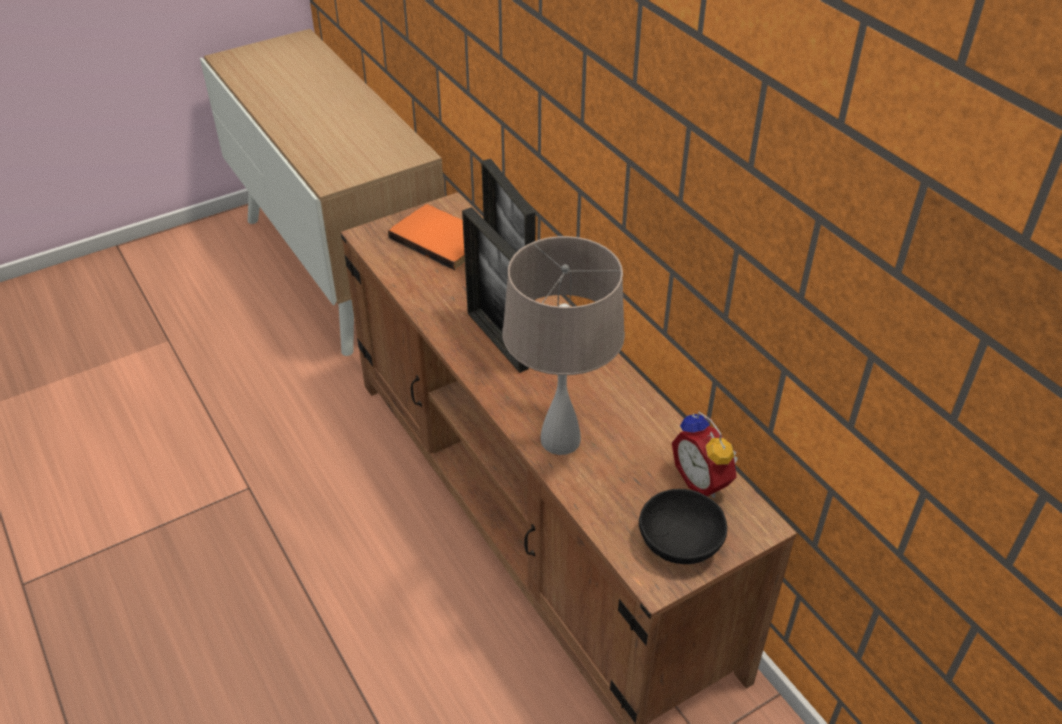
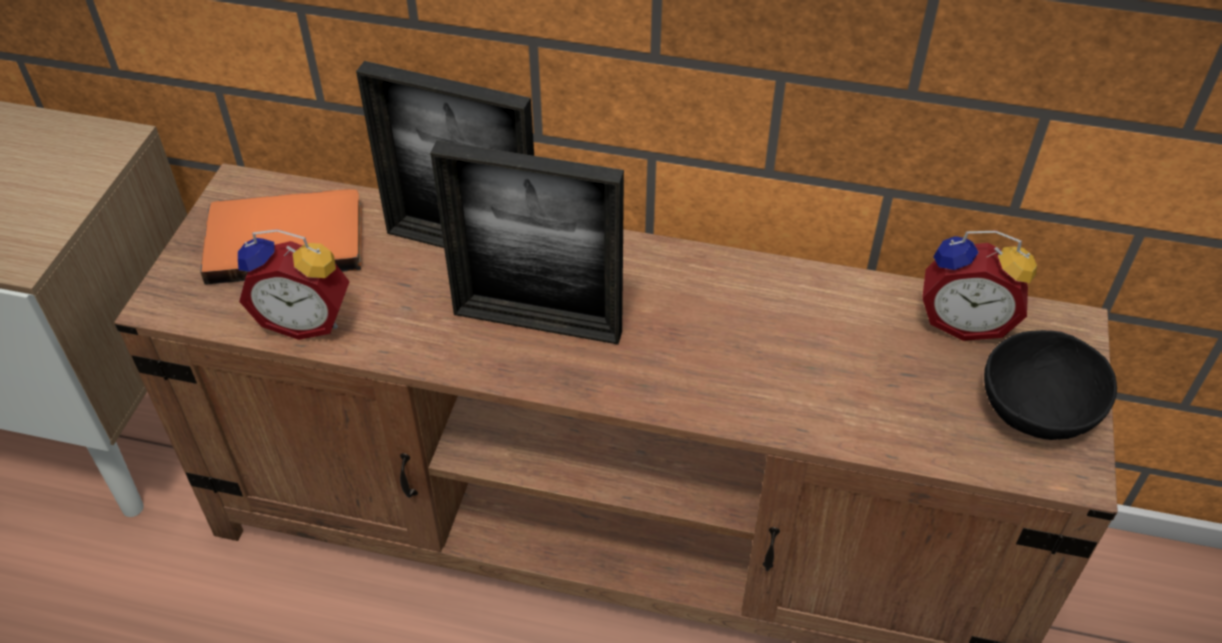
camera: 45 degrees left, 5 degrees up
(408, 276) = (306, 319): none -> alarm clock
(559, 440) = (771, 392): beige table lamp -> none

